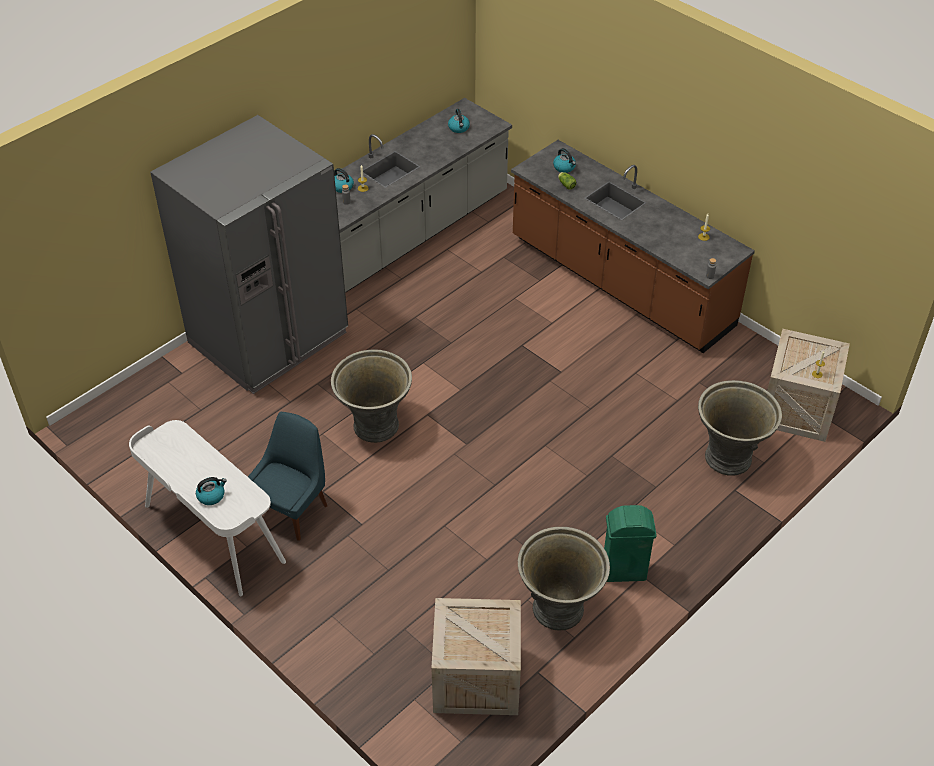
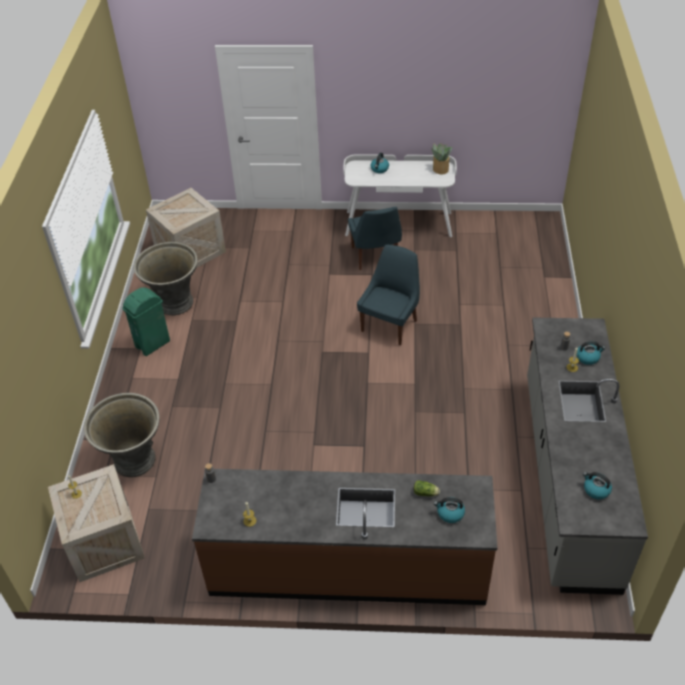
camera: 140 degrees right, 0 degrees up
(156, 447) = (440, 169): none -> potted plant
(268, 338) = (531, 329): grey fridge -> none
(375, 426) = (390, 324): grey planter -> blue chair

